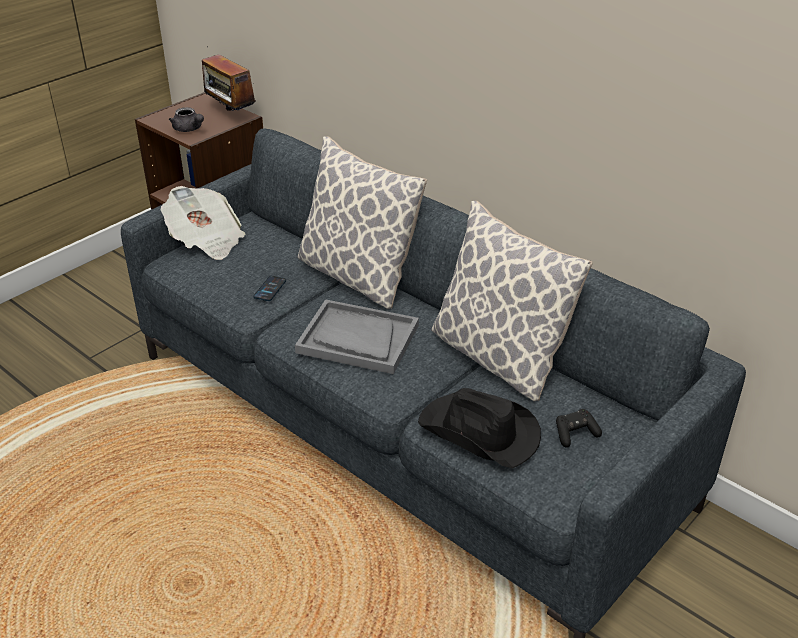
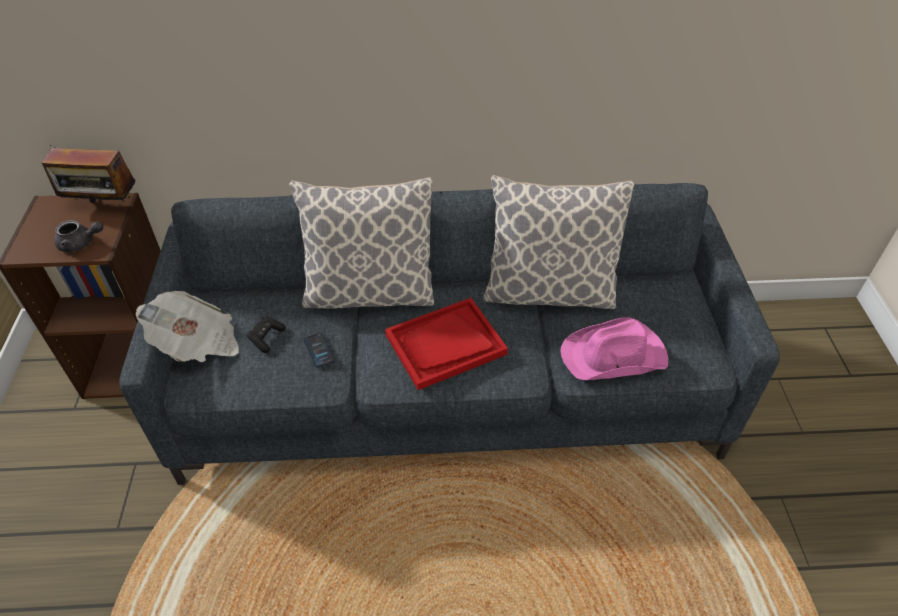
camera: 45 degrees left, 10 degrees up
(357, 339) = (445, 345): grey tray -> red tray
(480, 433) = (615, 356): black hat -> pink hat
(575, 434) = (662, 314): black game controller -> black game controller (266, 338)

